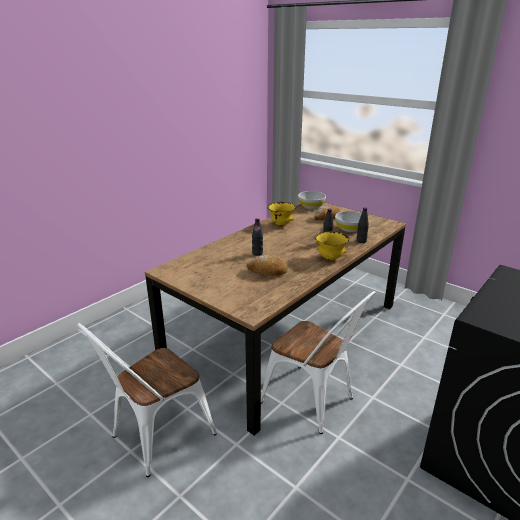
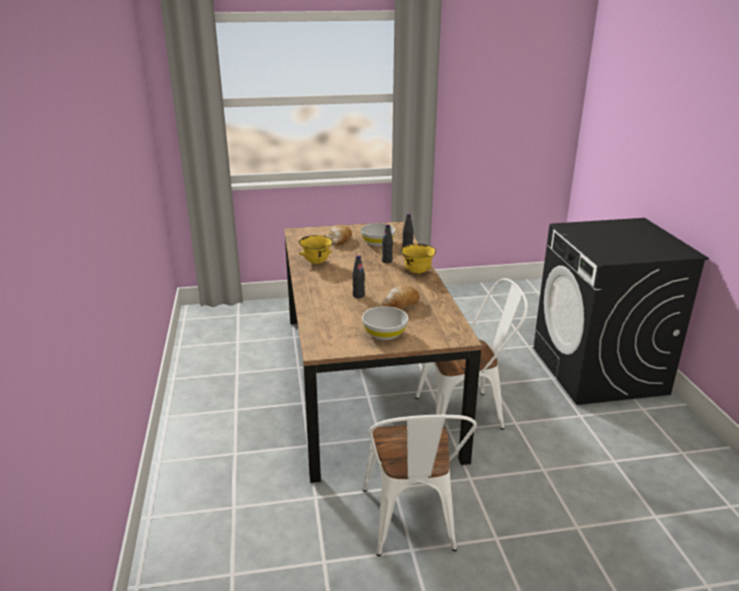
camera: 50 degrees left, 0 degrees up
(311, 206) = (302, 235): white bowl -> white bowl (385, 334)

